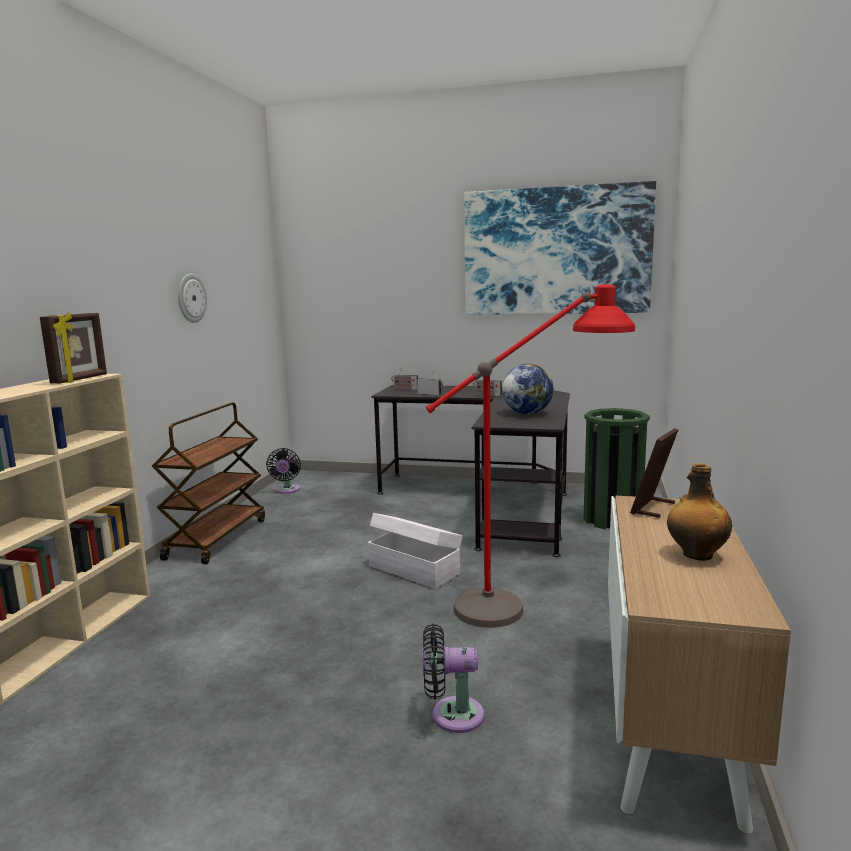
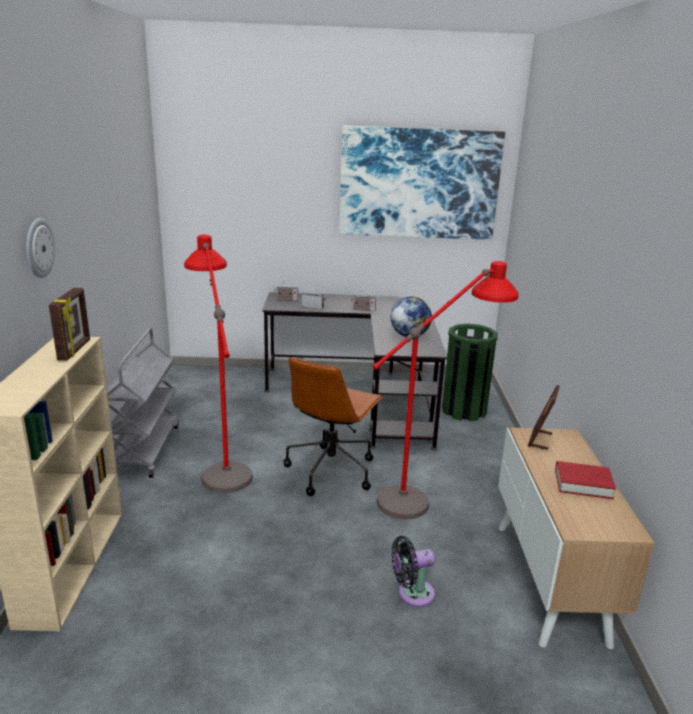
camera: 15 degrees left, 10 degrees up
(191, 298) = (110, 235): wall clock -> wall clock (38, 248)
(216, 538) = (145, 449): brown cart -> grey cart
(287, 490) = (180, 391): black fan -> none
(292, 552) = (222, 459): none -> red floor lamp
(414, 569) = (331, 470): white storage box -> brown office chair
(696, 555) = (583, 484): bottle -> red book

